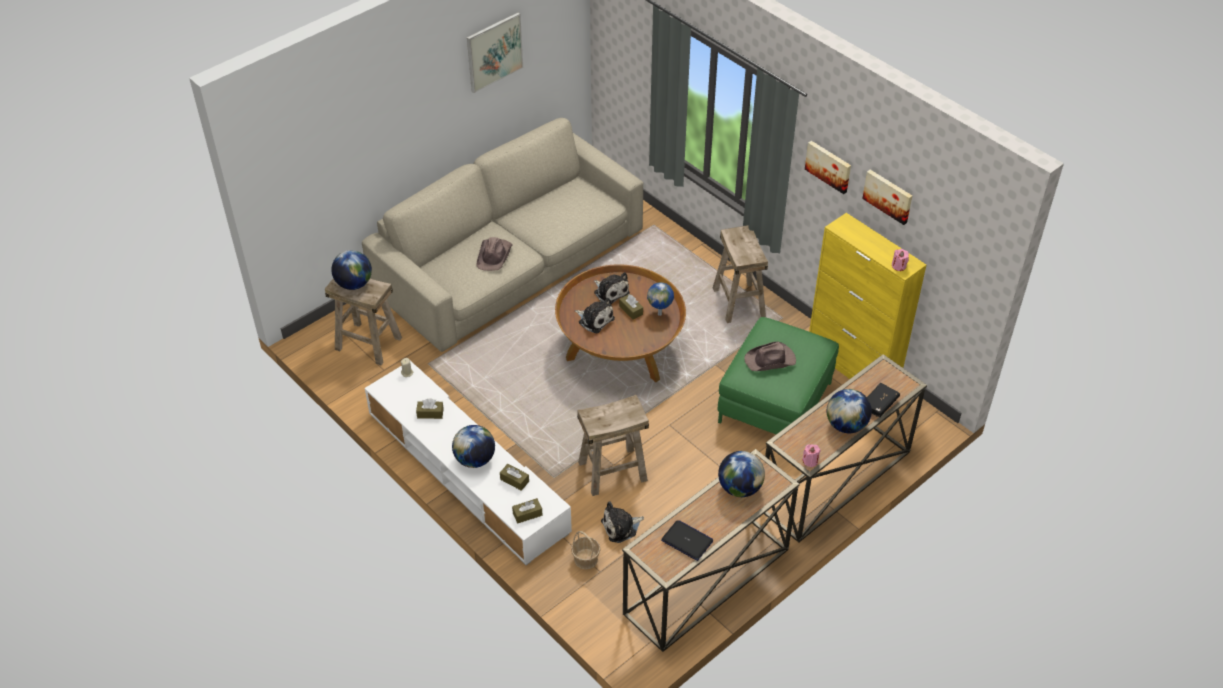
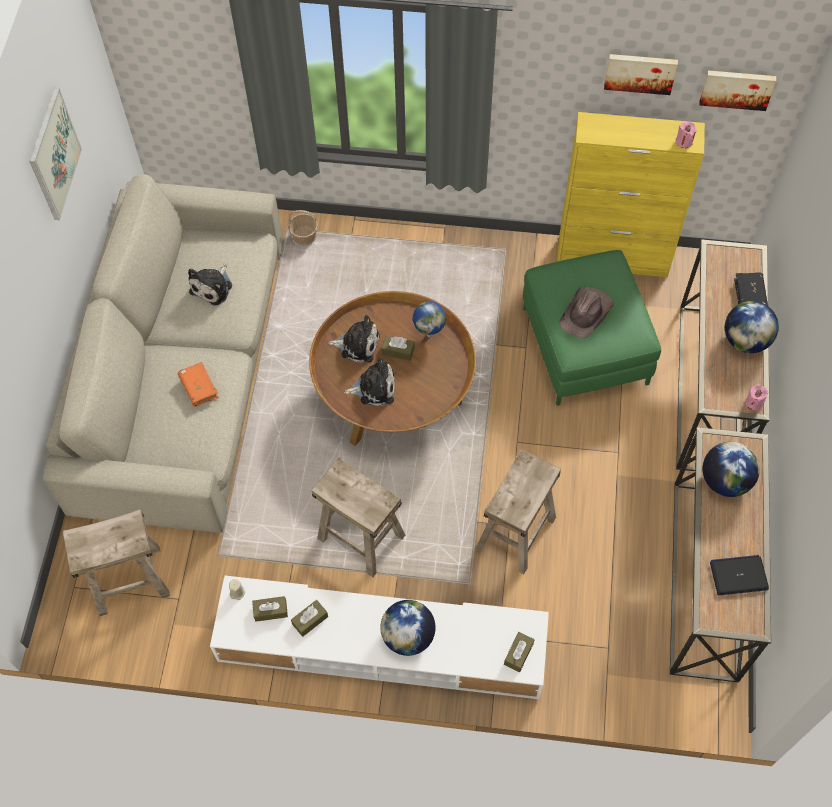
camera: 40 degrees left, 15 degrees up
(354, 284) = (97, 540): globe -> none
(494, 255) = (199, 387): brown hat -> orange book
(514, 480) = (469, 627): brown tissue box -> brown tissue box (270, 611)
(586, 559) = (583, 645): basket -> basket (304, 236)
(621, 527) = (581, 586): plush toy -> plush toy (213, 287)
(738, 302) = (450, 261): beige stool -> beige stool (360, 537)
(829, 166) = (543, 72): picture -> picture (737, 88)

